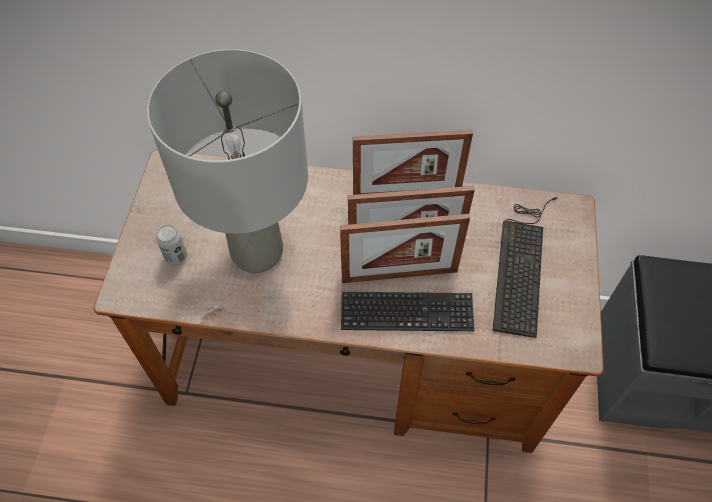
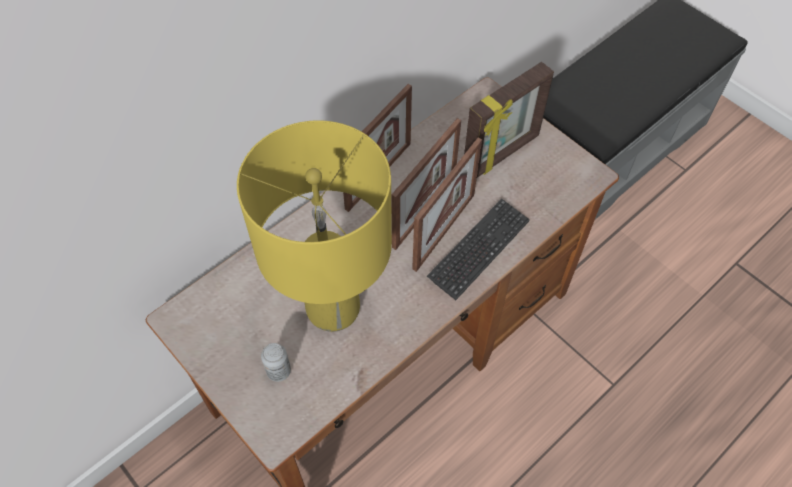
camera: 50 degrees left, 0 degrees up
(257, 251) = (332, 308): grey table lamp -> yellow table lamp
(522, 263) = (502, 154): keyboard -> picture frame

